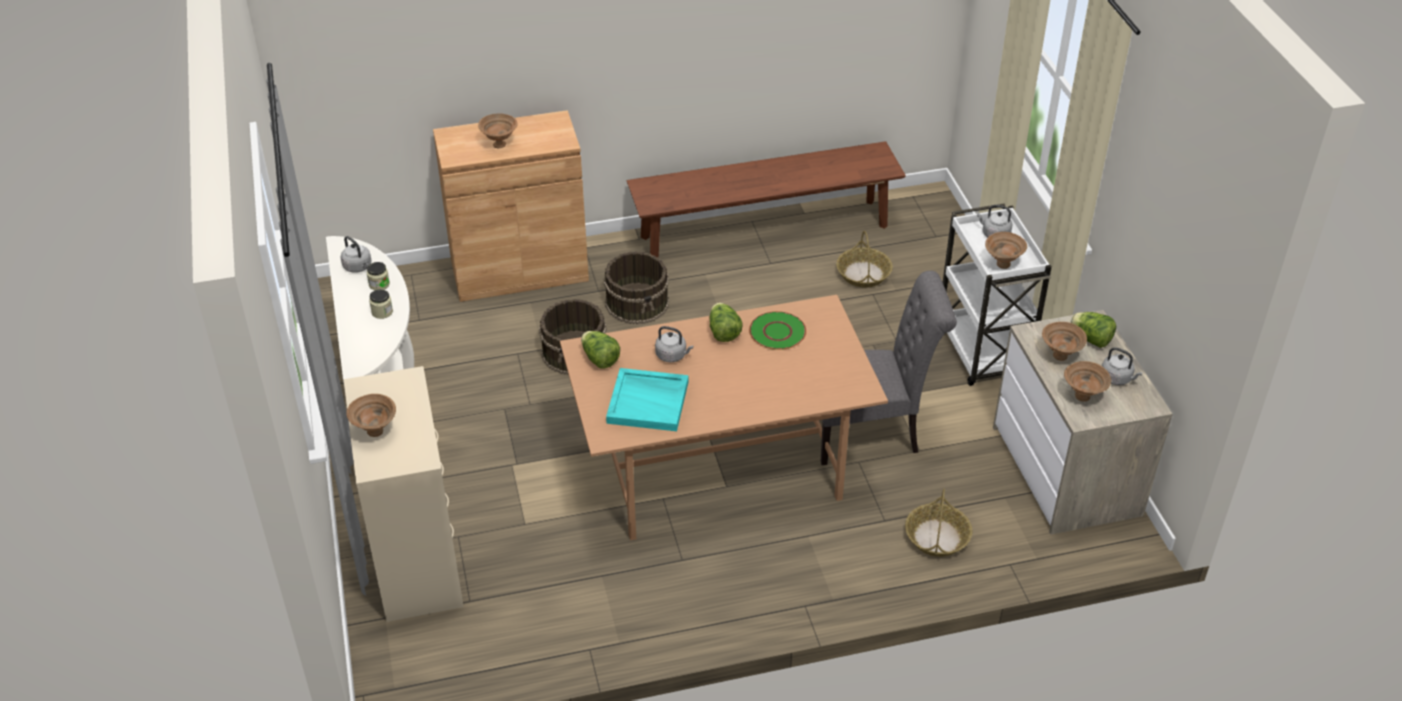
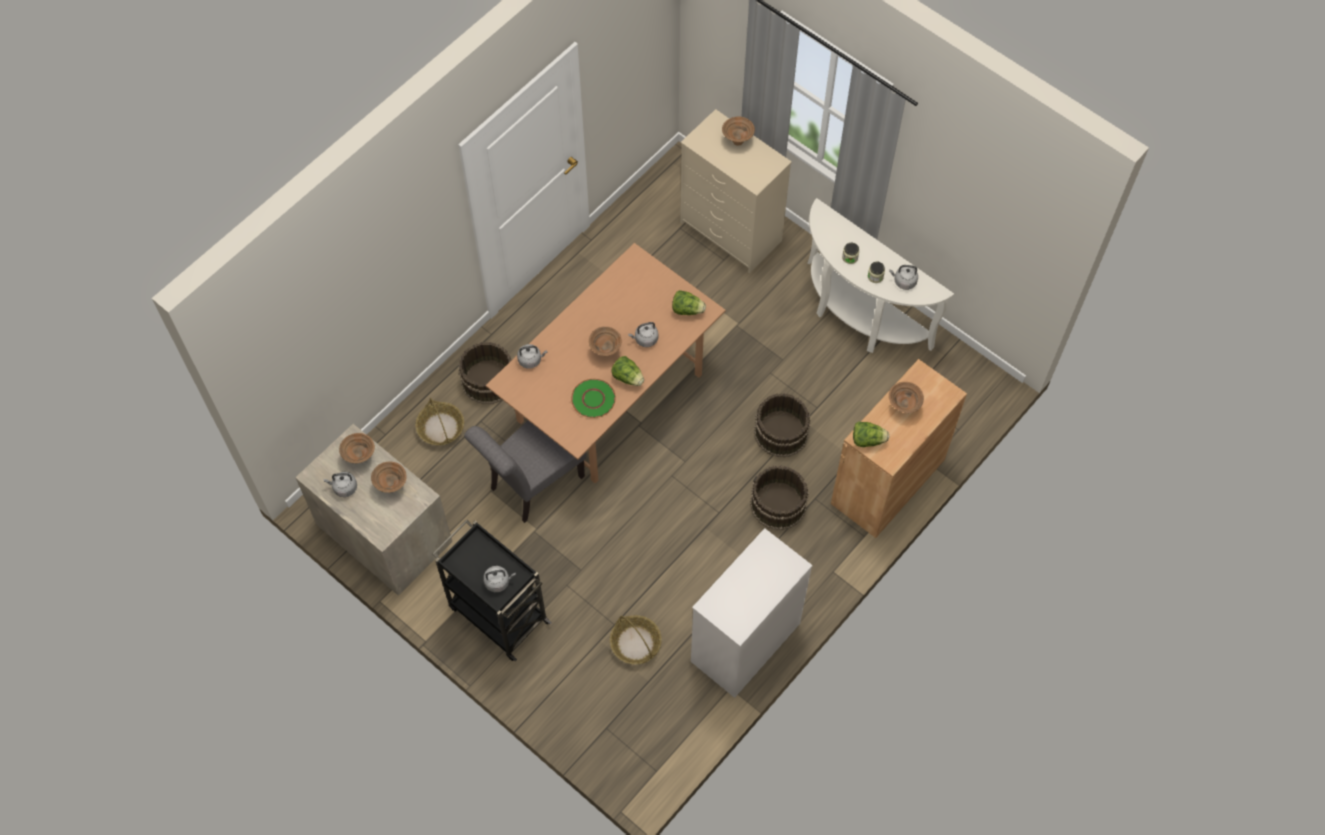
camera: 145 degrees right, 20 degrees up
(648, 402) = (630, 296): turquoise tray -> none
(764, 231) = (745, 643): brown bench -> white dresser
(816, 397) = (531, 360): none -> grey kettle
(845, 557) = (488, 380): none -> brown bucket
(982, 351) = (497, 613): white cart -> black cart
(1002, 265) = (474, 550): brown bowl -> brown bowl (605, 350)
(1091, 339) = (377, 515): lettuce -> lettuce (868, 440)

